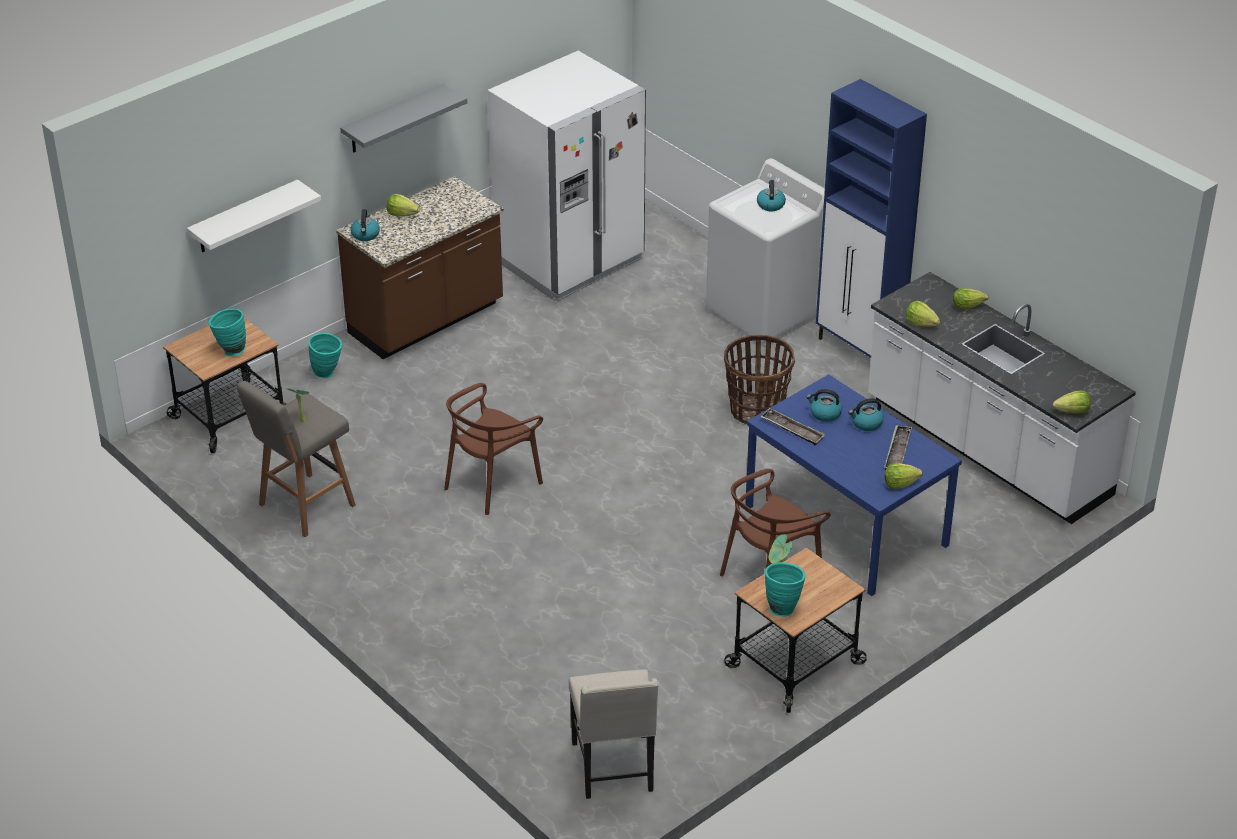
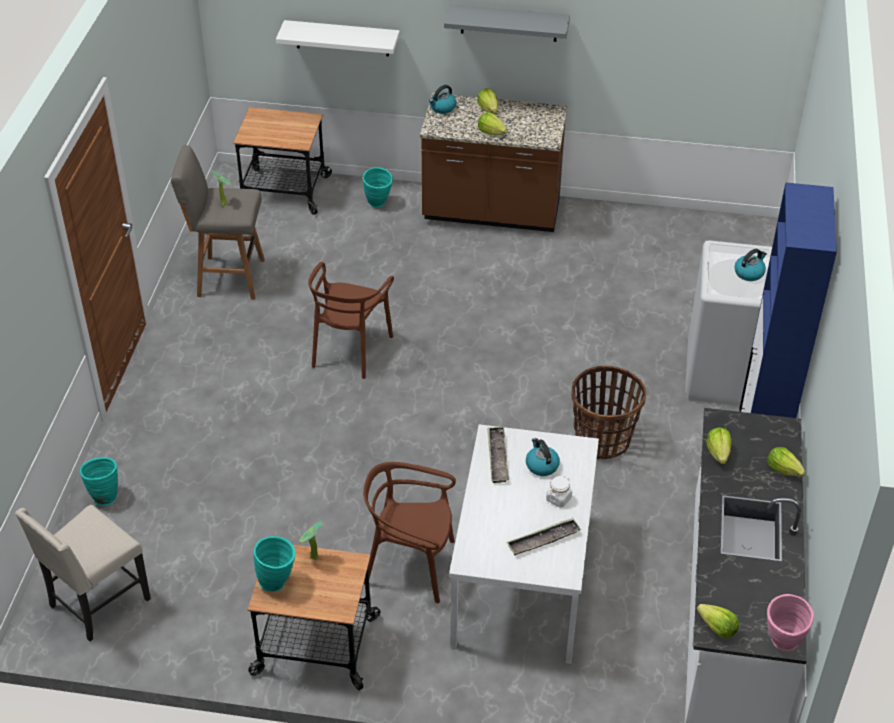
camera: 50 degrees right, 5 degrees up
(230, 350) = (276, 135): turquoise vase -> turquoise vase (104, 496)
(492, 484) = (350, 350): brown chair -> brown chair turned 75 degrees counterclockwise
(569, 260) = (651, 237): white fridge -> none
(847, 525) = (523, 580): blue dining table -> white dining table
(866, 423) = (558, 498): kettle -> white jar
(900, 484) = (500, 566): lettuce -> lettuce (491, 132)
(1113, 393) = (782, 645): none -> pink vase

